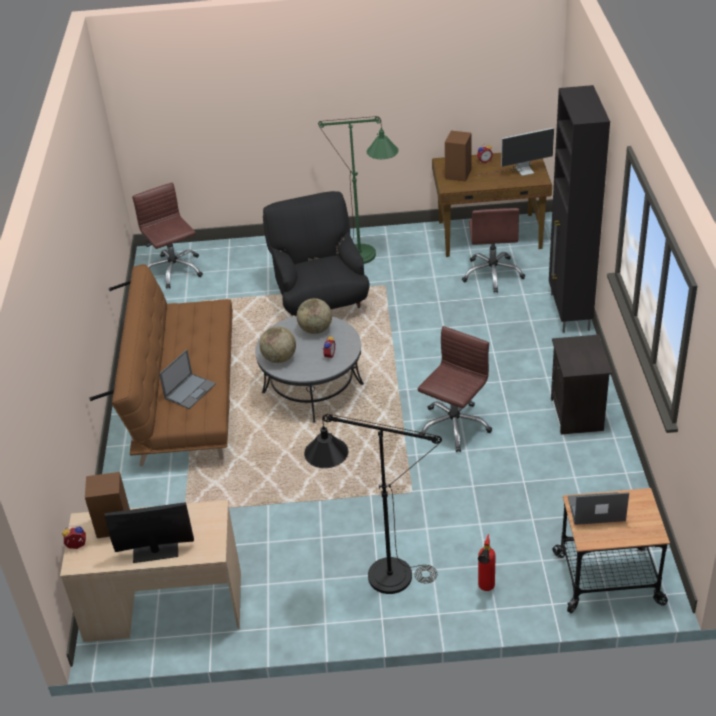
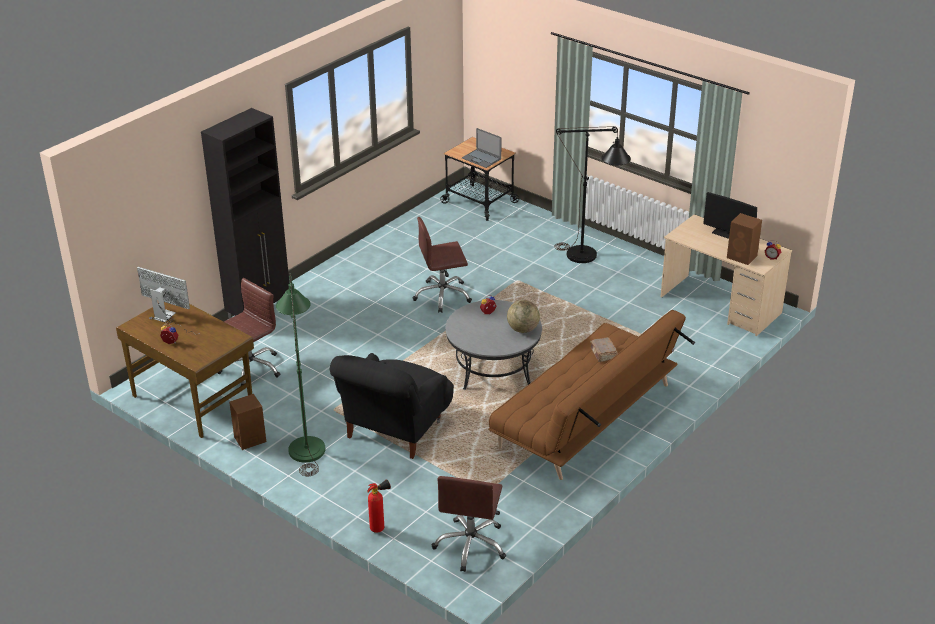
camera: 140 degrees left, 5 degrees down
(190, 391) = (603, 354): laptop -> brown book
(315, 330) = (473, 334): globe -> none
(458, 174) = (208, 344): brown speaker -> brown speaker (249, 439)
(485, 589) = (541, 227): fire extinguisher -> fire extinguisher (380, 527)
(578, 414) = (367, 262): black nightstand -> none

